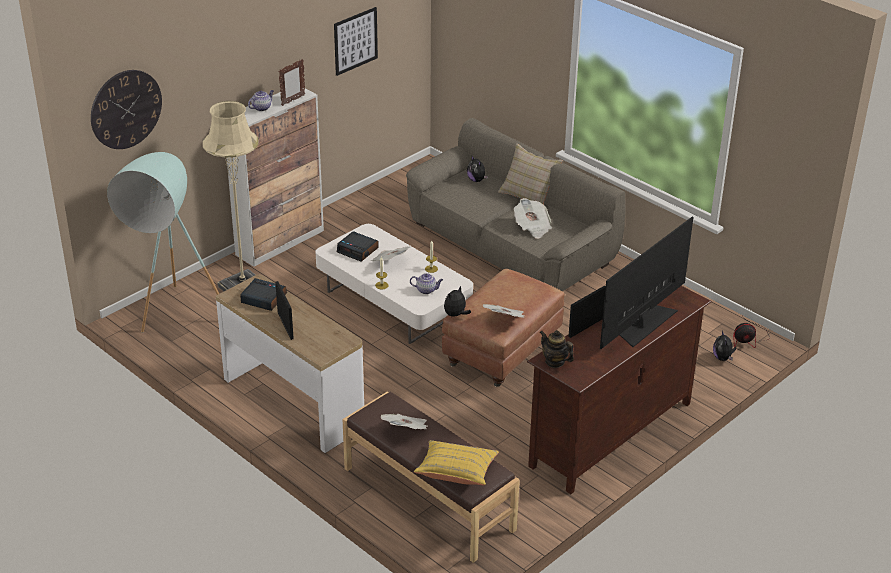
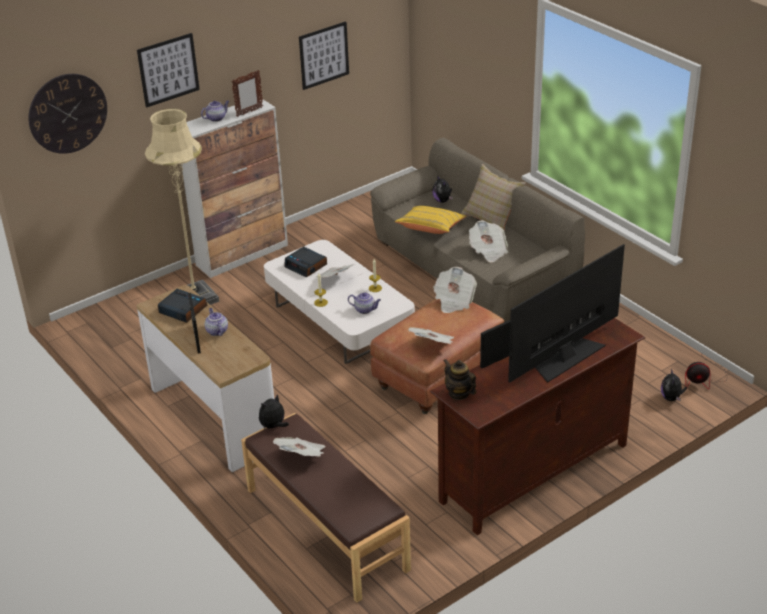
camera: 10 degrees right, 0 degrees up
(175, 323) = (119, 329): turquoise floor lamp -> none
(217, 62) = (168, 70): none -> picture
(303, 317) = (216, 331): none -> teapot
(455, 315) = (384, 337): plush toy -> plush toy (273, 426)
(456, 473) = (342, 506): yellow pillow -> yellow pillow (430, 229)
(515, 277) = (454, 300): none -> newspaper

